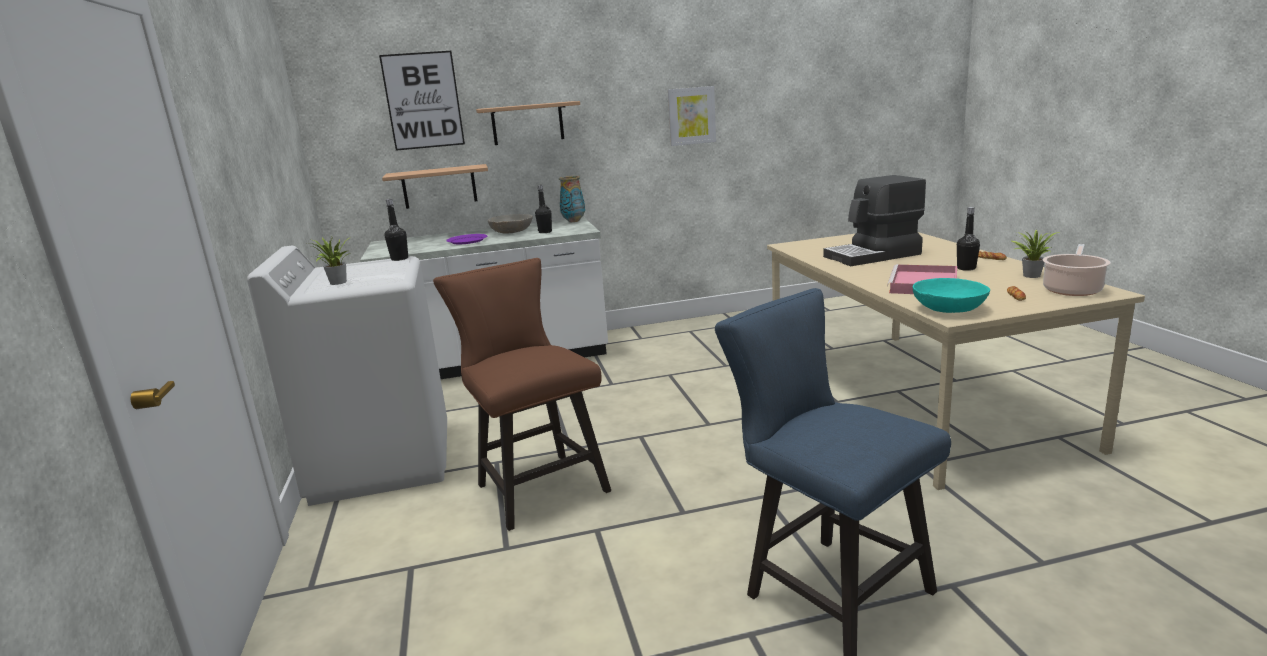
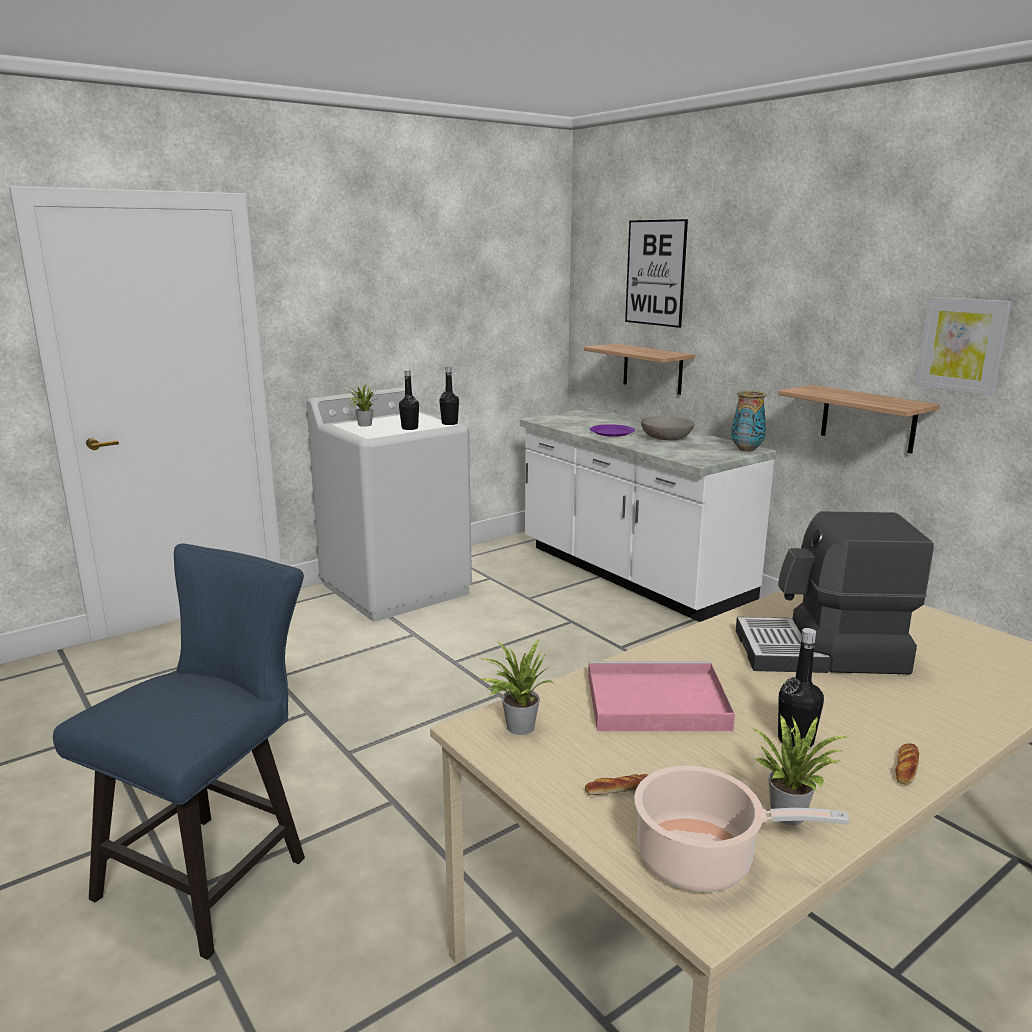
camera: 65 degrees right, 0 degrees up
(527, 123) = (743, 315): shelf -> shelf (868, 419)
(536, 485) = (378, 664): brown chair -> none
(545, 232) = (676, 449): black bottle -> black bottle (409, 428)
(873, 256) = (822, 653): coffee machine -> coffee machine turned 45 degrees counterclockwise
(949, 309) = (516, 726): turquoise bowl -> potted plant

